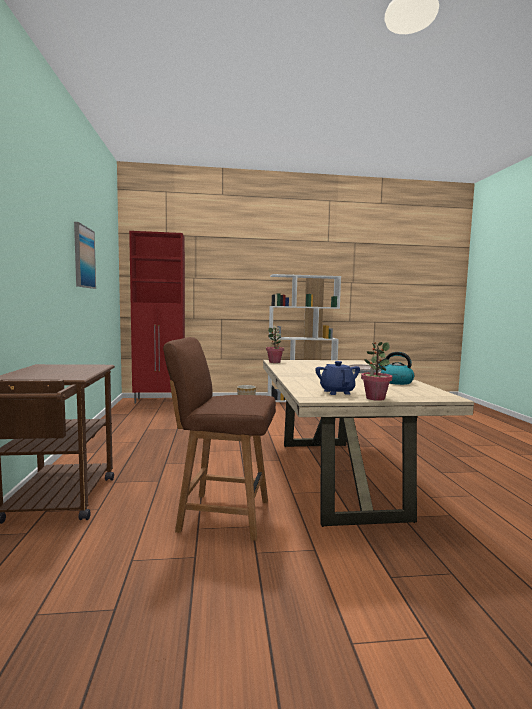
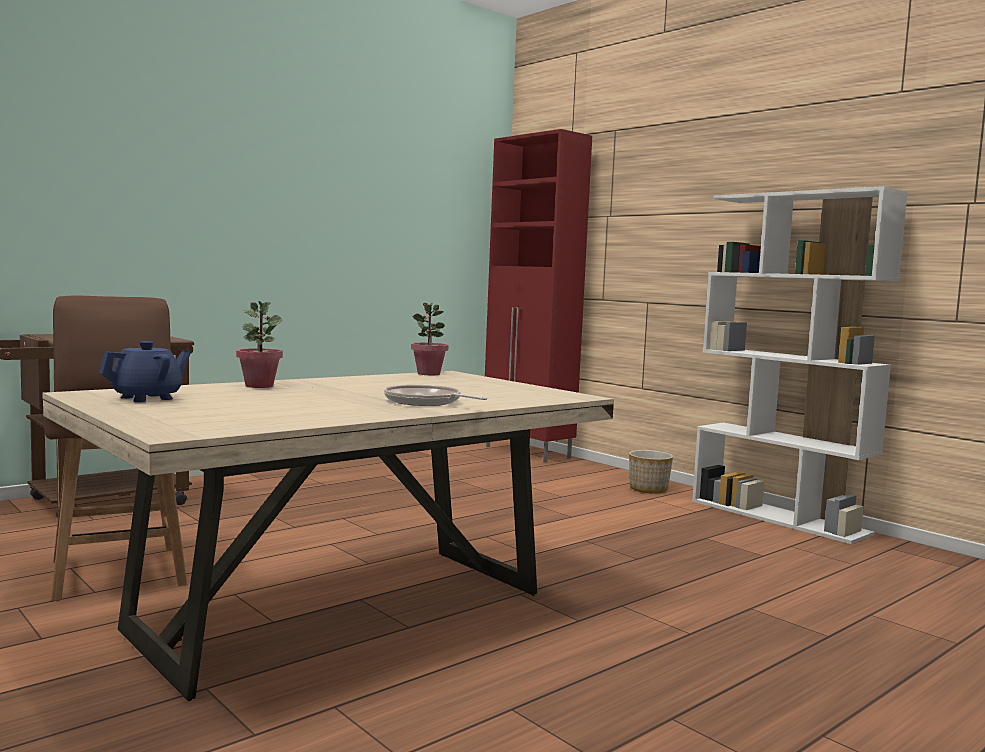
camera: 55 degrees right, 0 degrees up
(83, 257) = (341, 192): picture -> none
(375, 398) = (111, 409): potted plant -> potted plant (259, 386)
(395, 382) = (314, 414): kettle -> none

